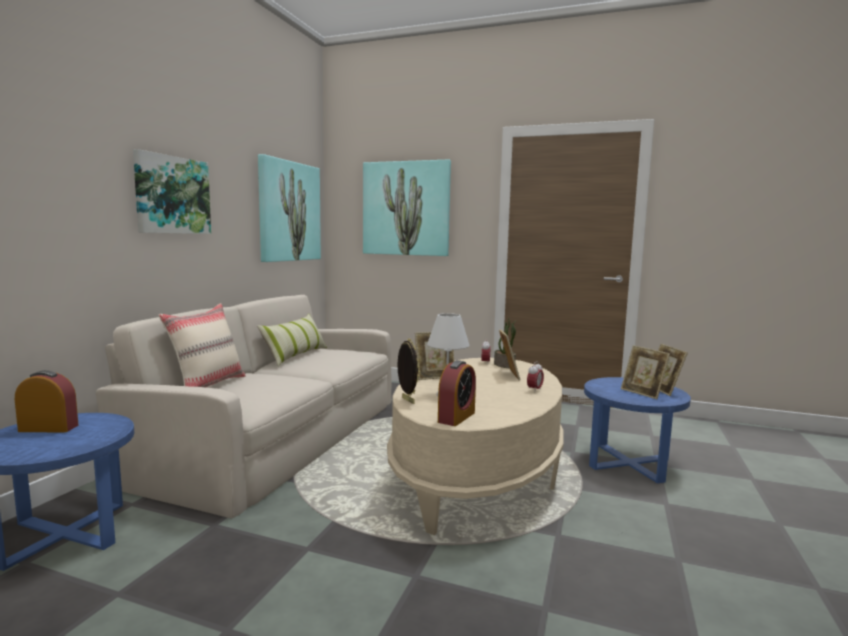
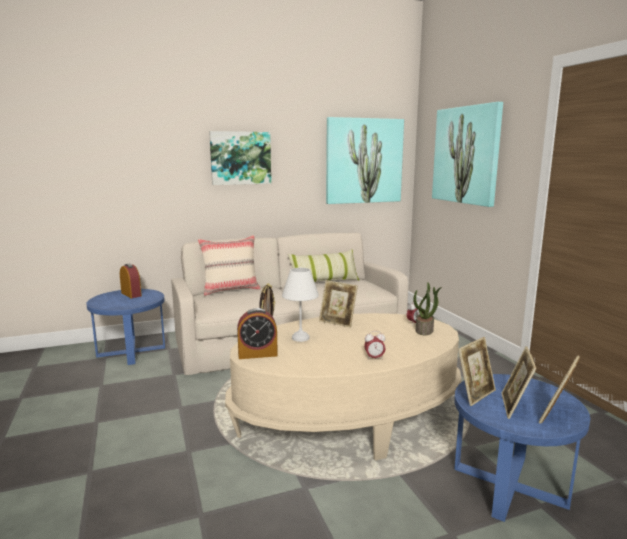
camera: 50 degrees right, 5 degrees up
(508, 375) = (397, 339): picture frame -> picture frame (475, 394)

